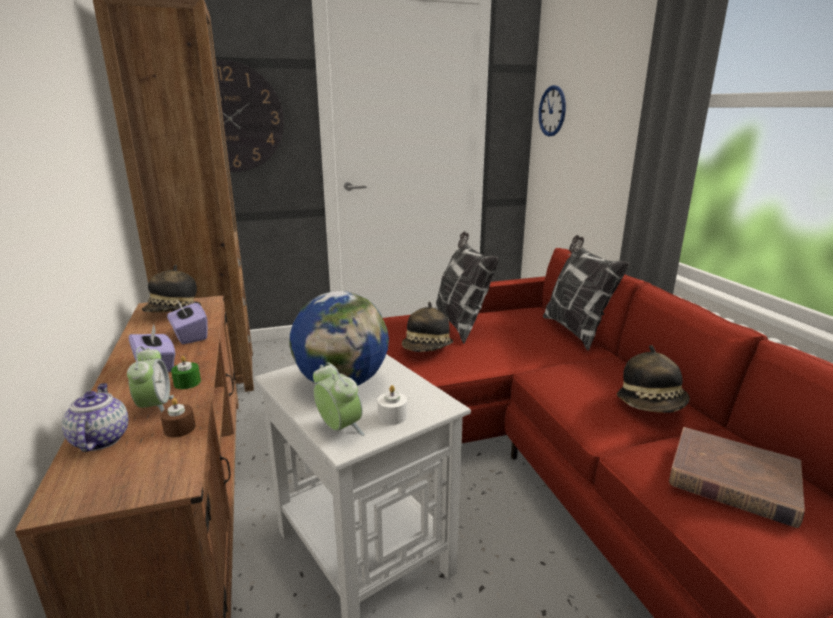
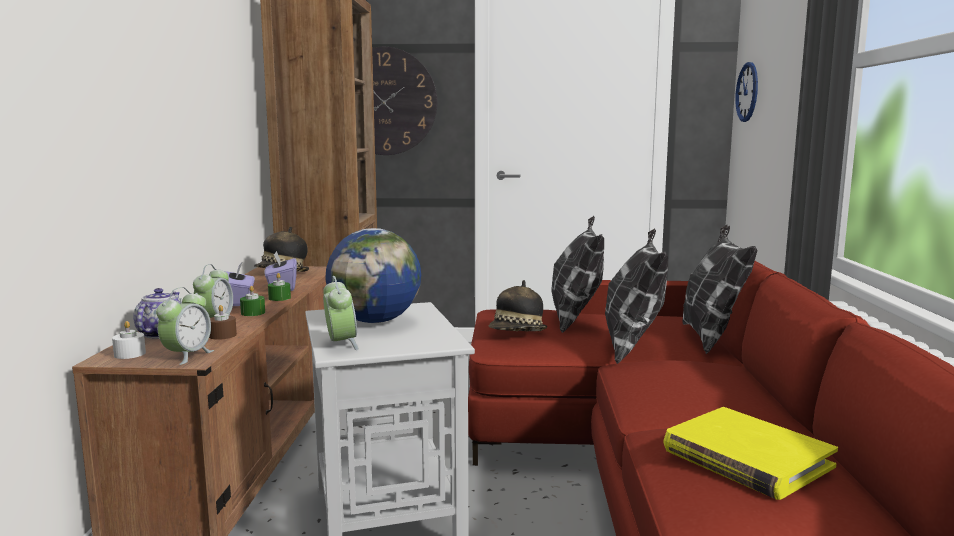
camera: 20 degrees right, 10 degrees down
(162, 475) = (187, 356): none -> alarm clock
(199, 353) = (279, 298): none -> green candle
(392, 416) = (395, 343): white candle -> white candle (130, 354)
(529, 350) = (633, 347): none -> pillow
(651, 404) = (726, 398): hat -> none
(732, 480) = (746, 458): brown book -> yellow book

